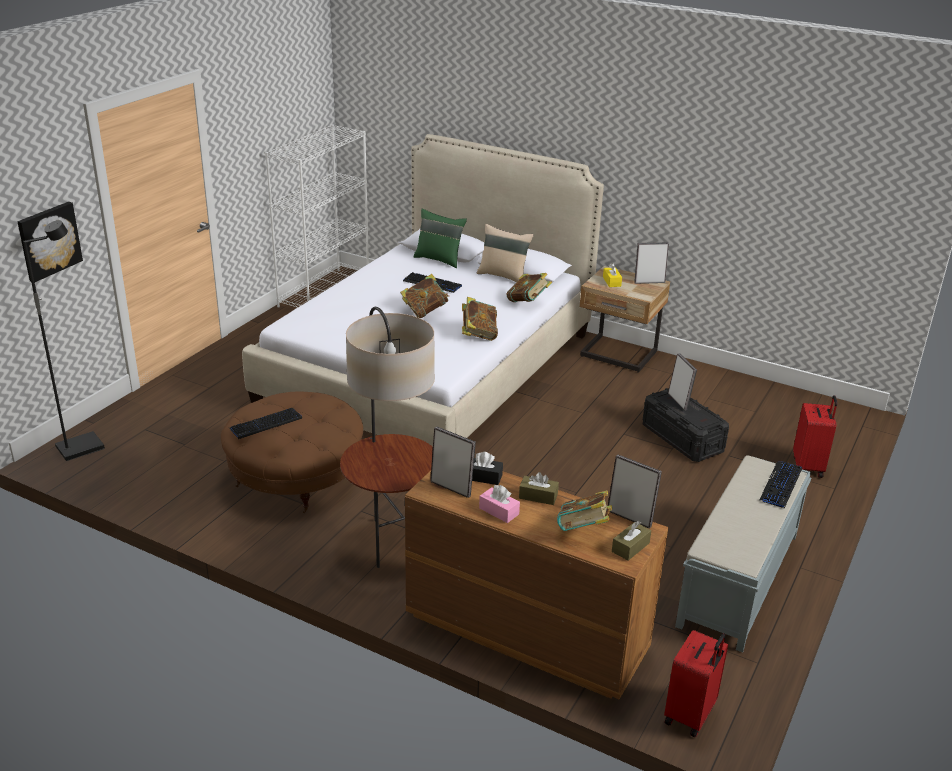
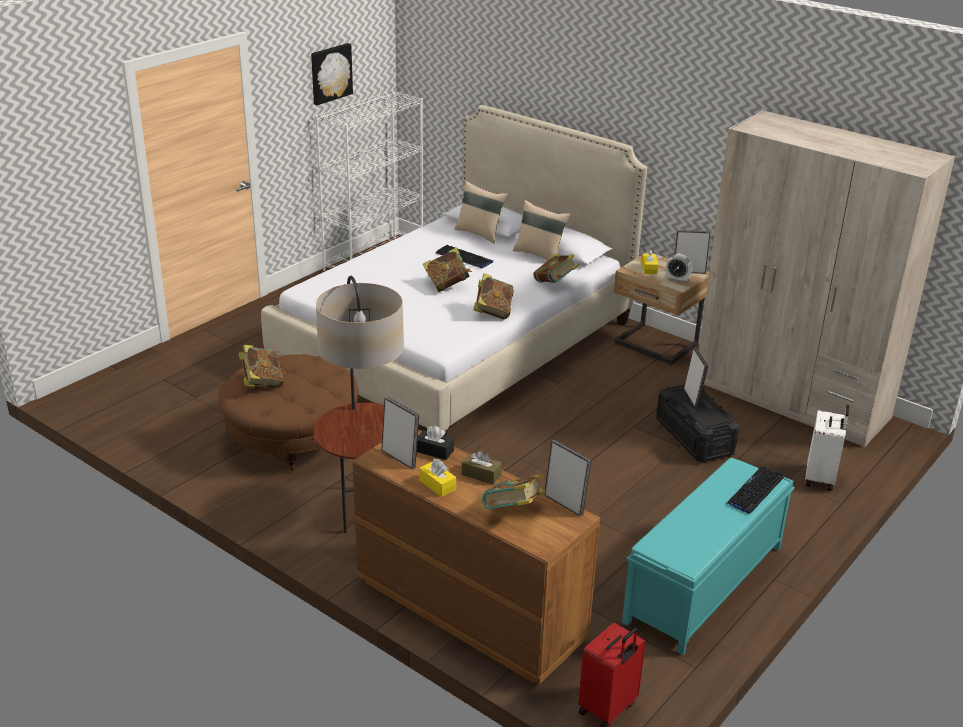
camera: 10 degrees right, 0 degrees up
(48, 241) = (80, 191): picture -> picture (330, 73)
(80, 447) = (99, 391): black floor lamp -> none
(265, 424) = (262, 383): keyboard -> book
(439, 259) = (480, 233): green pillow -> beige pillow
(499, 511) = (437, 485): pink tissue box -> yellow tissue box
(630, 547) = (554, 532): brown tissue box -> none
(641, 290) = (677, 279): none -> alarm clock
(738, 581) = (703, 585): grey bench -> turquoise bench
(757, 395) = (791, 399): none -> beige wardrobe
(808, 467) = (821, 478): red suitcase -> white suitcase

